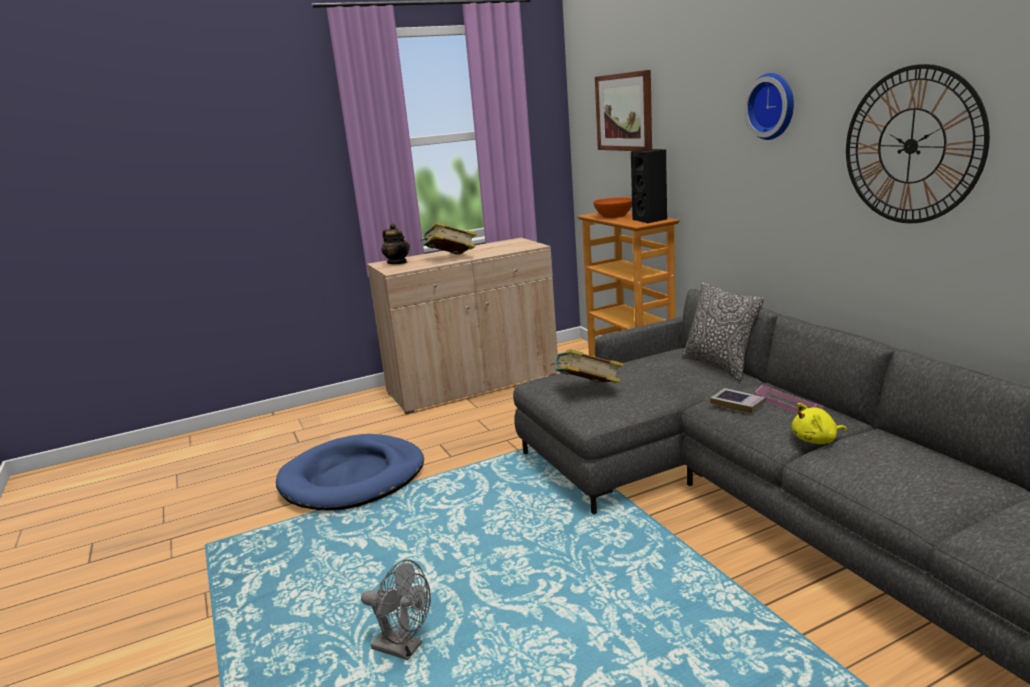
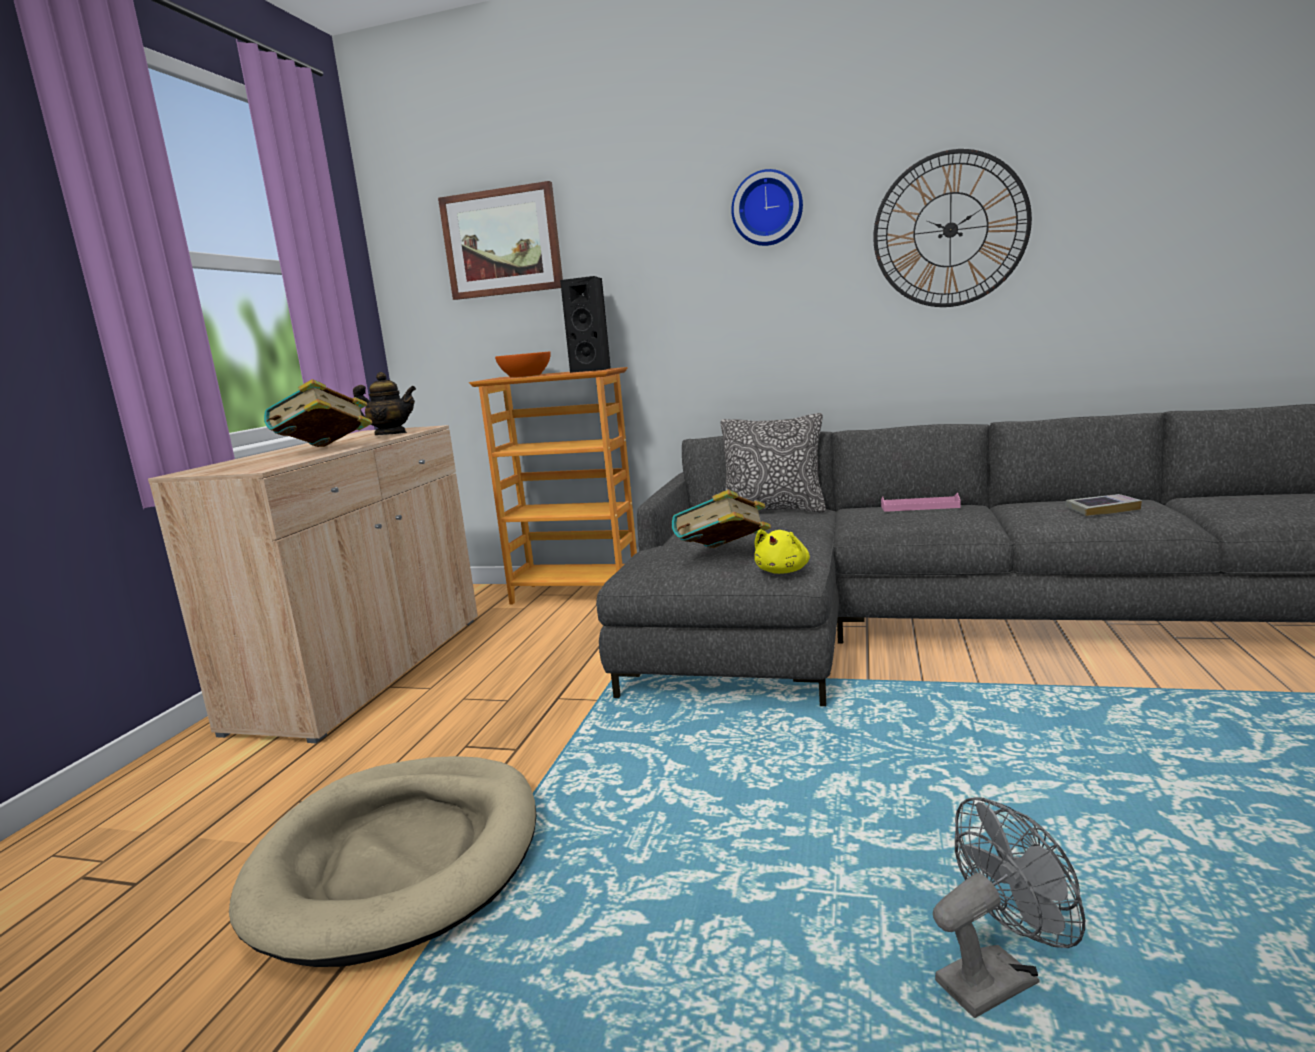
camera: 50 degrees left, 5 degrees down
(353, 478) = (400, 859): blue dog bed -> beige dog bed
(397, 263) = (226, 466): teapot -> teapot (390, 434)
(738, 404) = (887, 517): book -> book (1102, 509)
(816, 440) = (999, 519): yellow plush toy -> yellow plush toy (783, 571)

